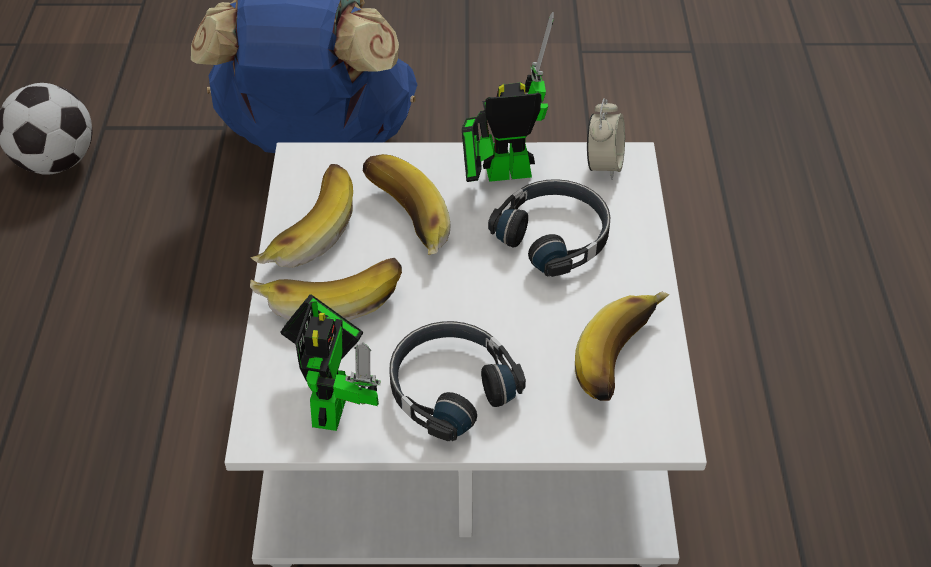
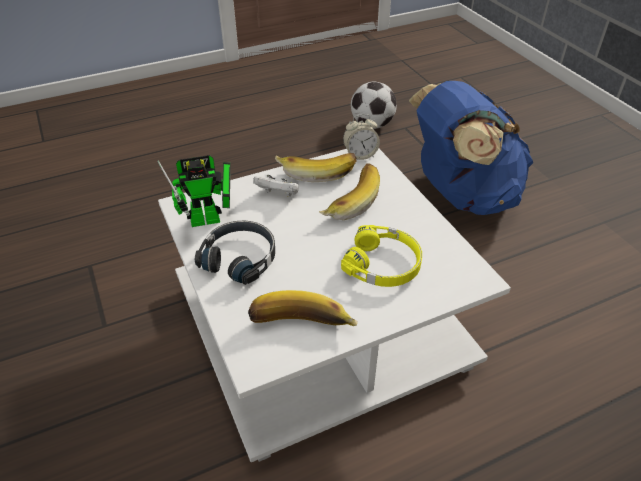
camera: 65 degrees right, 5 degrees down
(331, 296) = (278, 195): banana -> white game controller
(501, 173) = (418, 226): toy robot -> none
(554, 236) = (383, 264): black headphones -> yellow headphones
(603, 165) = (465, 268): alarm clock -> alarm clock (360, 155)

